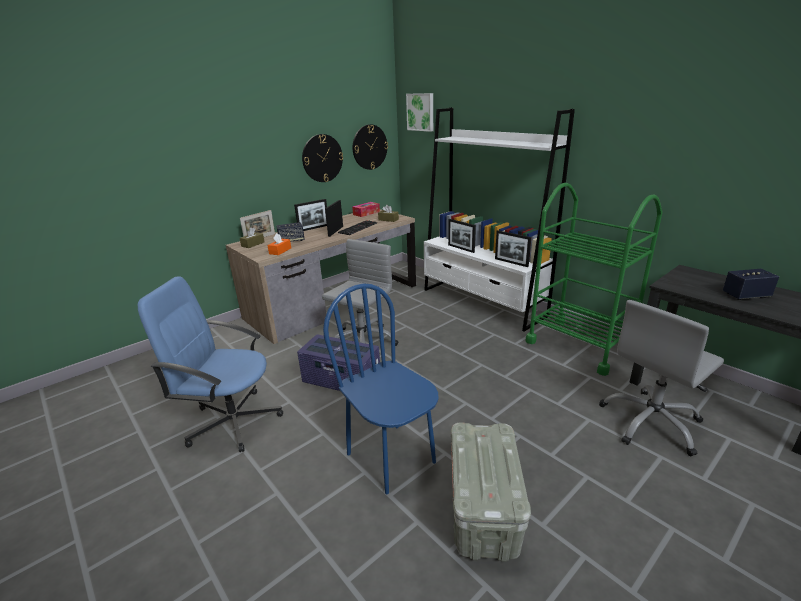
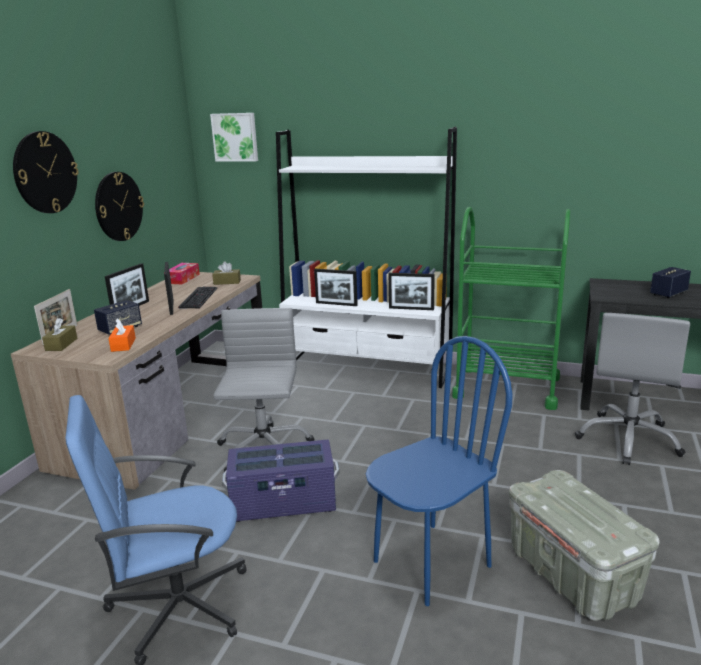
camera: 30 degrees left, 5 degrees down
(369, 147) = (169, 187): wall clock -> wall clock (45, 172)
(391, 457) = (431, 563): blue chair -> blue chair turned 120 degrees clockwise

